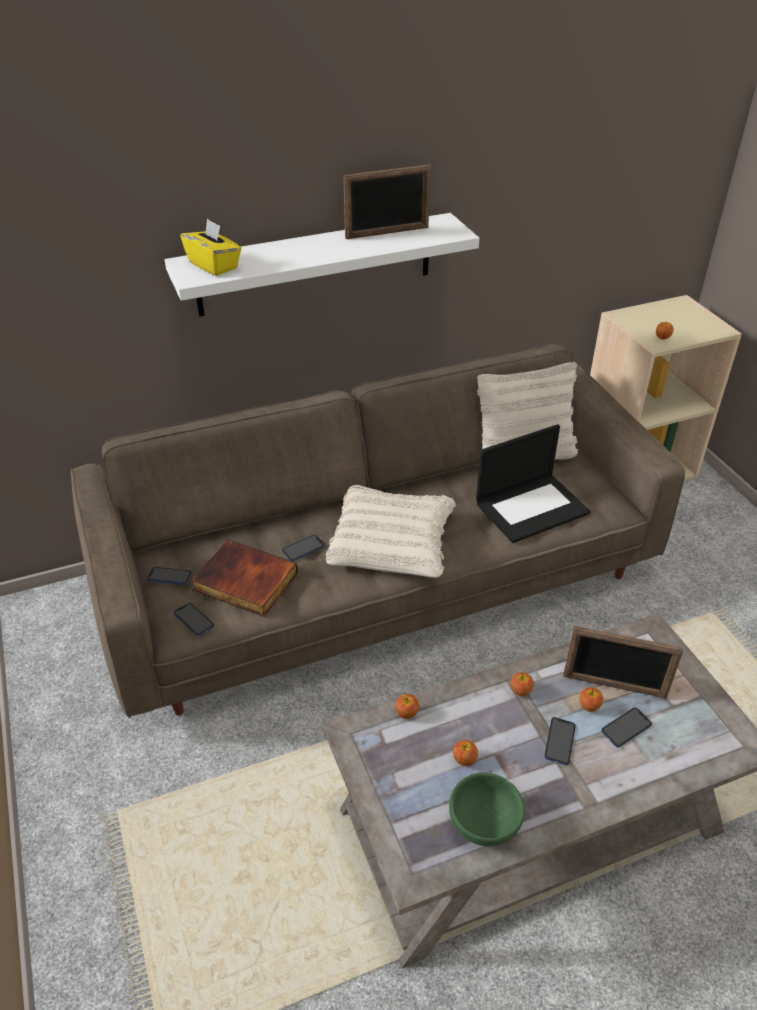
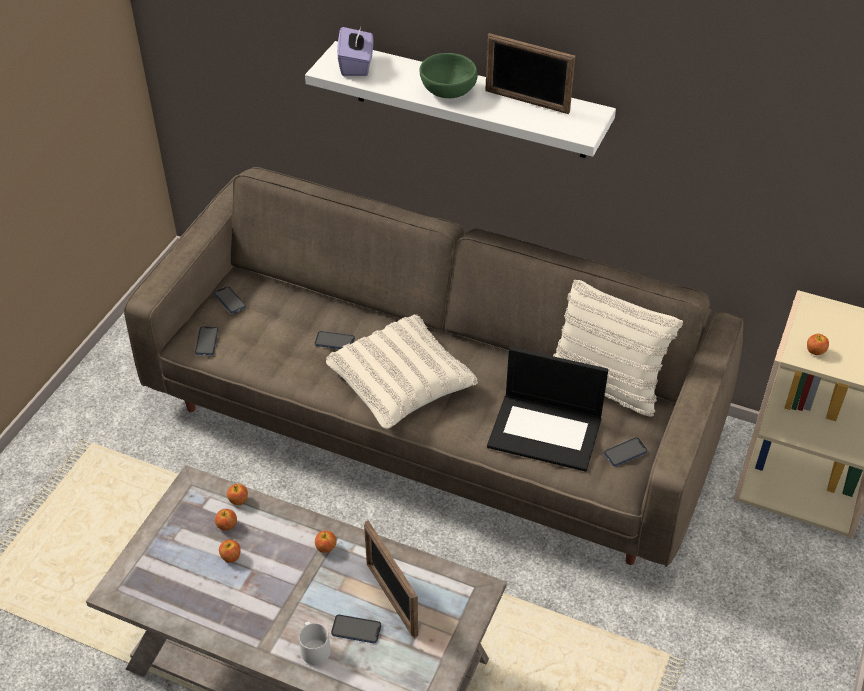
camera: 45 degrees right, 5 degrees up
(214, 265) = (356, 65): yellow tissue box -> purple tissue box
(244, 582) = (267, 338): book -> none
(482, 822) = (189, 599): green bowl -> green bowl (447, 90)
(559, 742) = (301, 598): phone -> phone (625, 452)
(589, 706) = (354, 595): apple -> apple (227, 525)
(622, 768) = (314, 649): none -> grey mug

